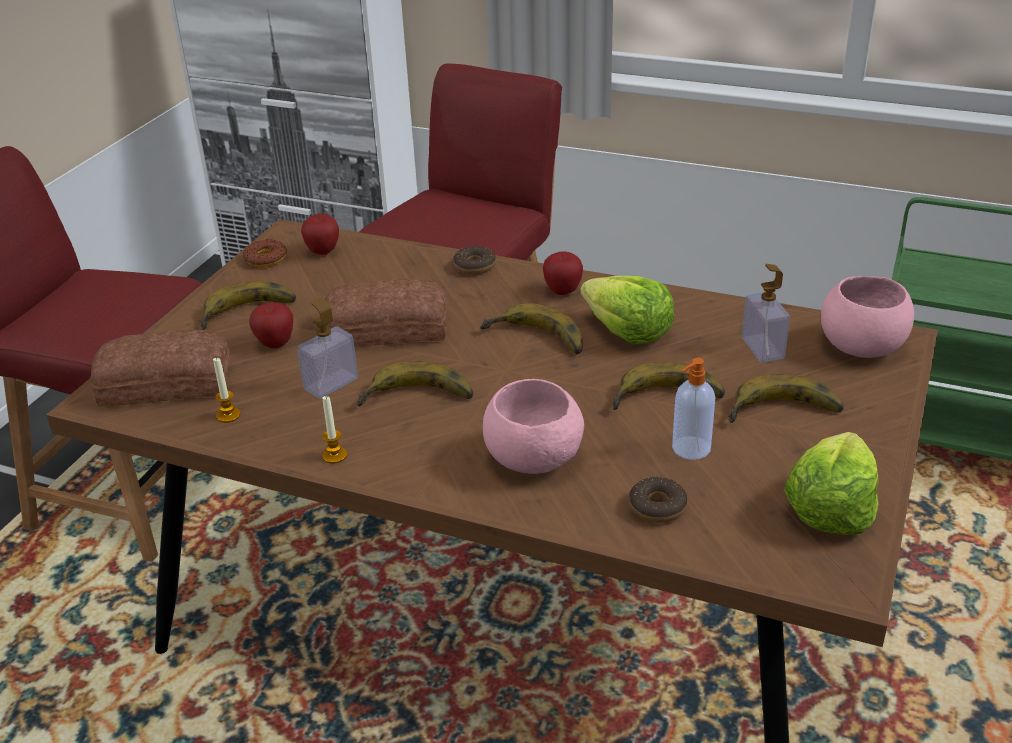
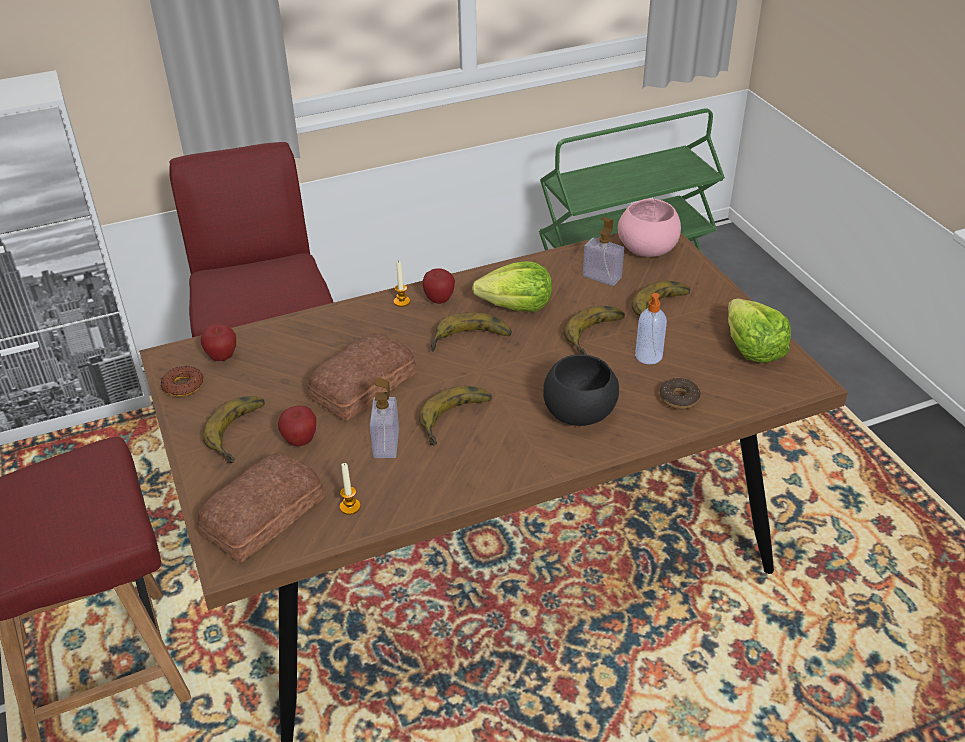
camera: 45 degrees left, 5 degrees up
(334, 455) = (464, 485): candle -> candle (401, 302)
(474, 266) = (354, 312): donut -> none
(532, 459) = (580, 414): pink bowl -> black bowl

